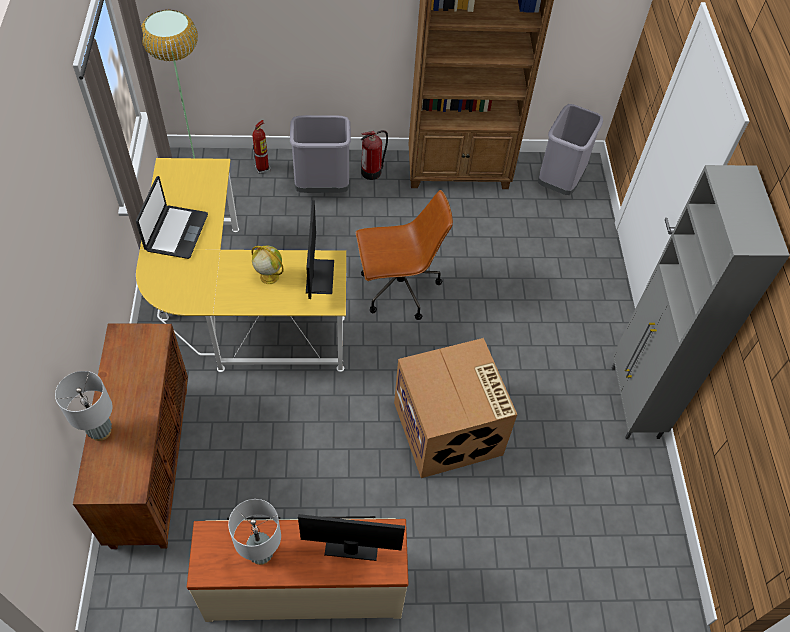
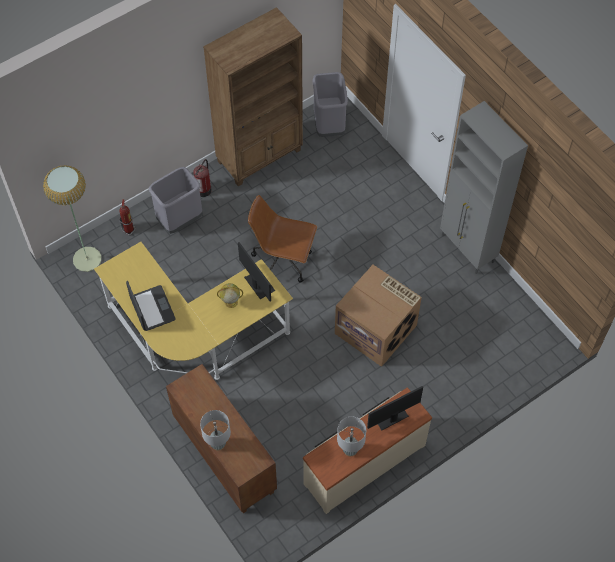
camera: 30 degrees left, 5 degrees up
(398, 289) = (283, 261): brown office chair -> brown office chair turned 120 degrees counterclockwise

